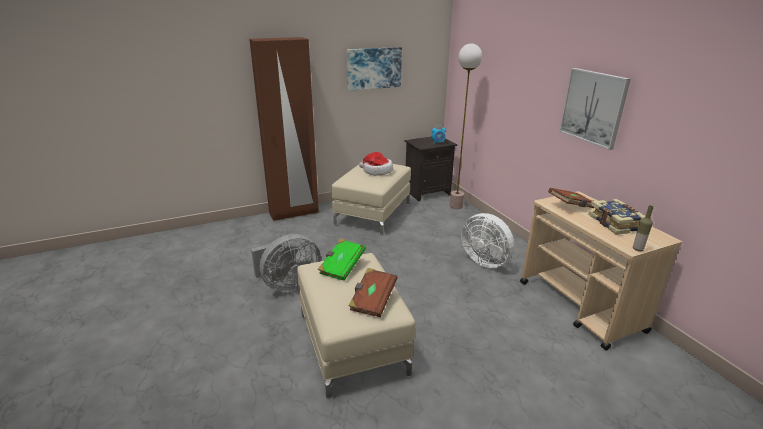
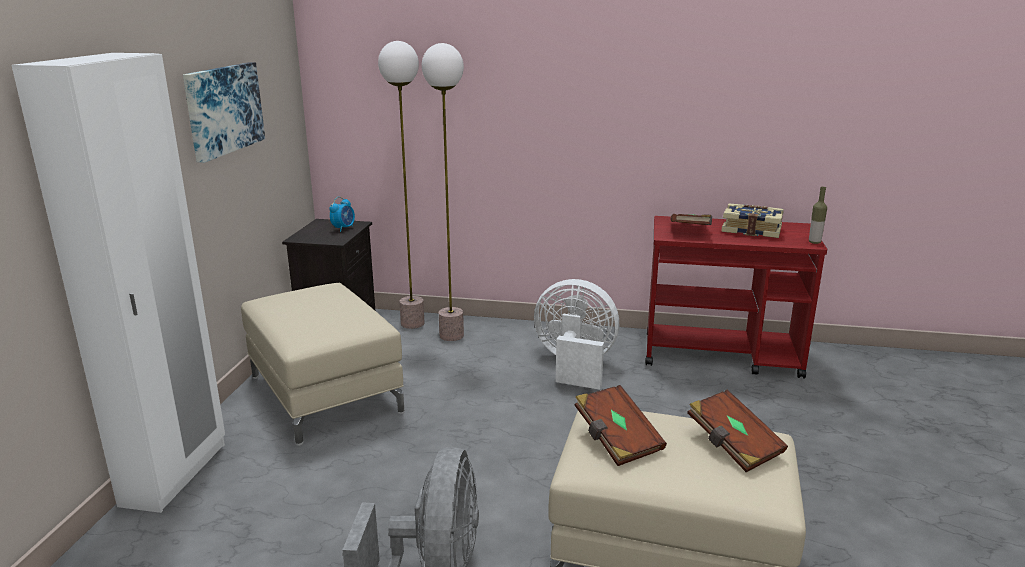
camera: 55 degrees left, 5 degrees down
(294, 213) = (176, 474): brown wardrobe -> white wardrobe
(341, 267) = (616, 439): green book -> brown book
(376, 171) = (320, 306): hat -> none
(461, 219) = (452, 335): none -> floor lamp
(486, 261) = (575, 365): white fan -> white fan turned 150 degrees counterclockwise
(580, 307) = (722, 355): beige cart -> red cart
(593, 107) = (647, 101): picture -> none

